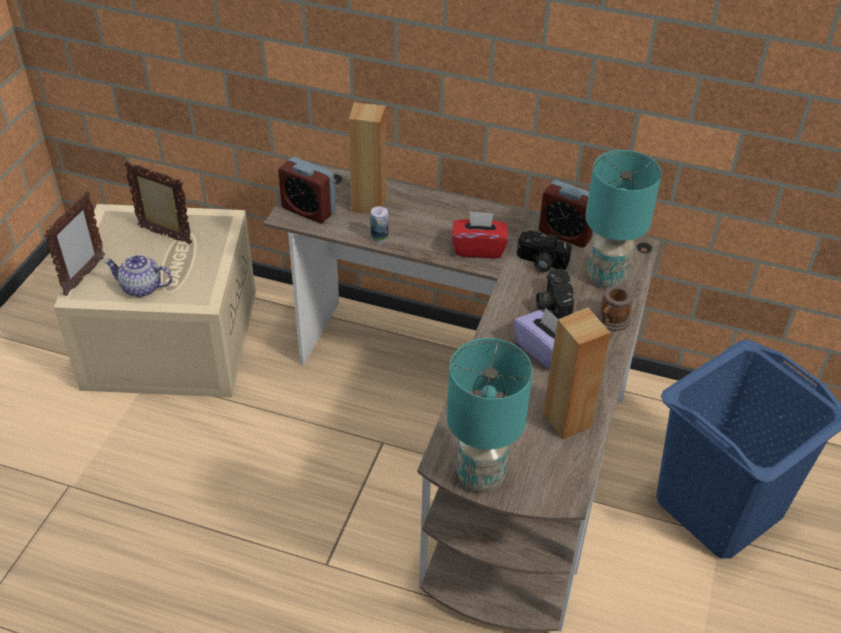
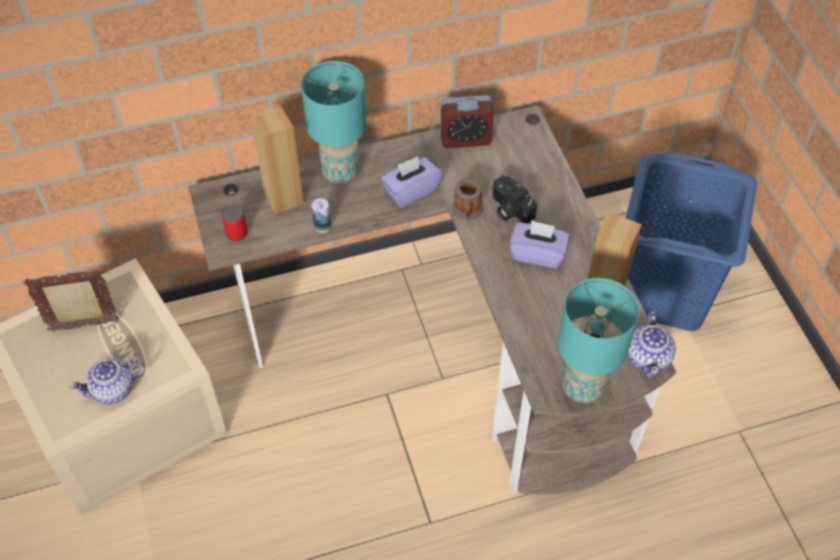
camera: 35 degrees left, 10 degrees up
(84, 276) = (46, 411): picture frame -> none
(308, 210) = (236, 233): alarm clock -> can
(478, 249) = (411, 191): red tissue box -> purple tissue box
(540, 262) = (469, 176): camera -> none
(568, 489) = (648, 358): none -> teapot
(606, 277) = (527, 162): turquoise table lamp -> turquoise table lamp (339, 172)
(611, 322) = (563, 200): mug -> mug (467, 211)

